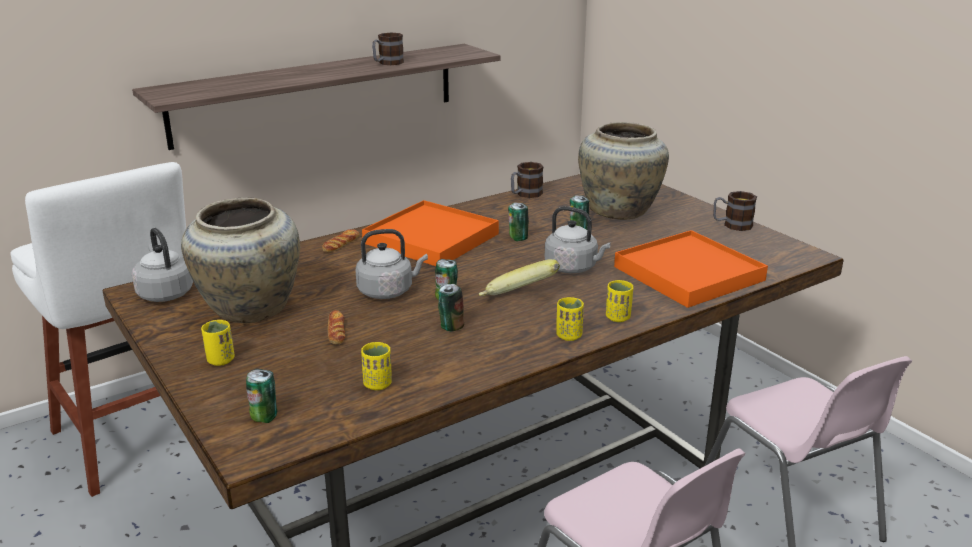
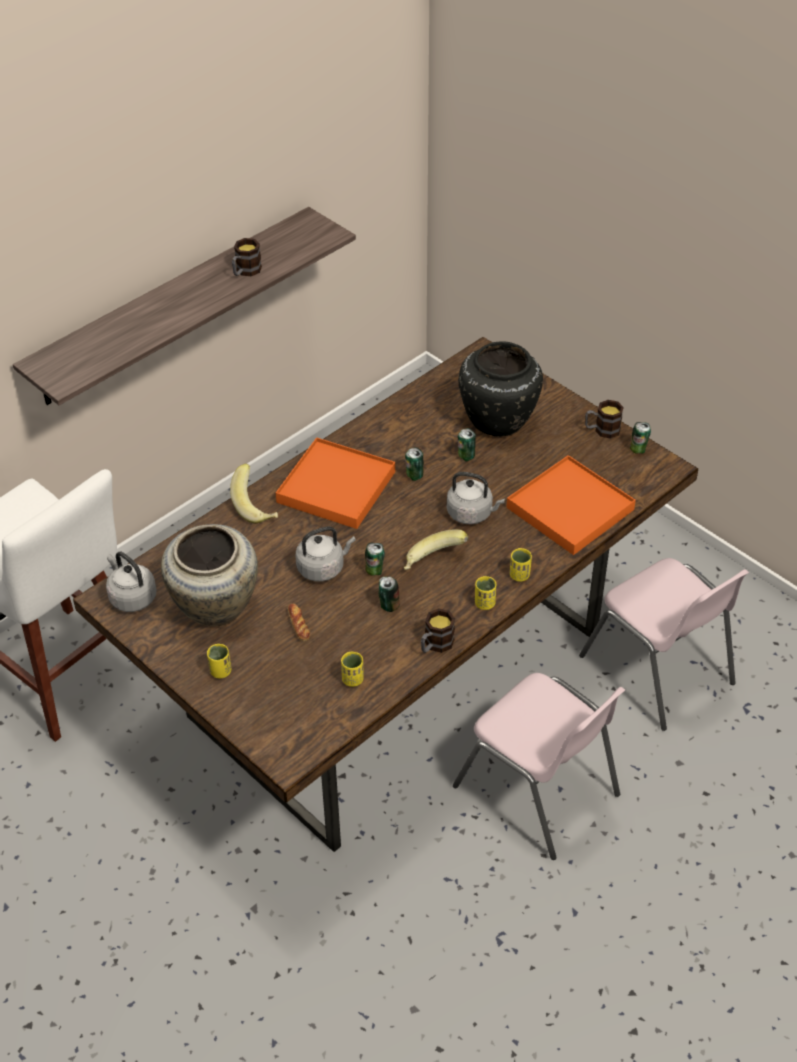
camera: 10 degrees left, 20 degrees up
(264, 417) = (281, 726): can -> can (638, 449)
(341, 244) = (257, 507): bread -> banana
(525, 194) = (404, 403): mug -> mug (435, 645)
(620, 211) = (499, 420): beige vase -> black vase

